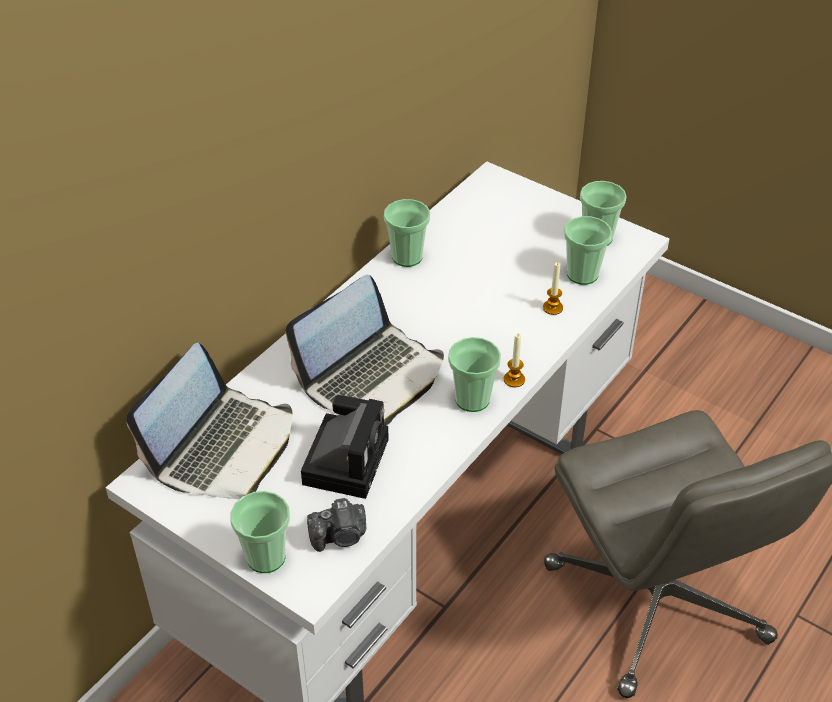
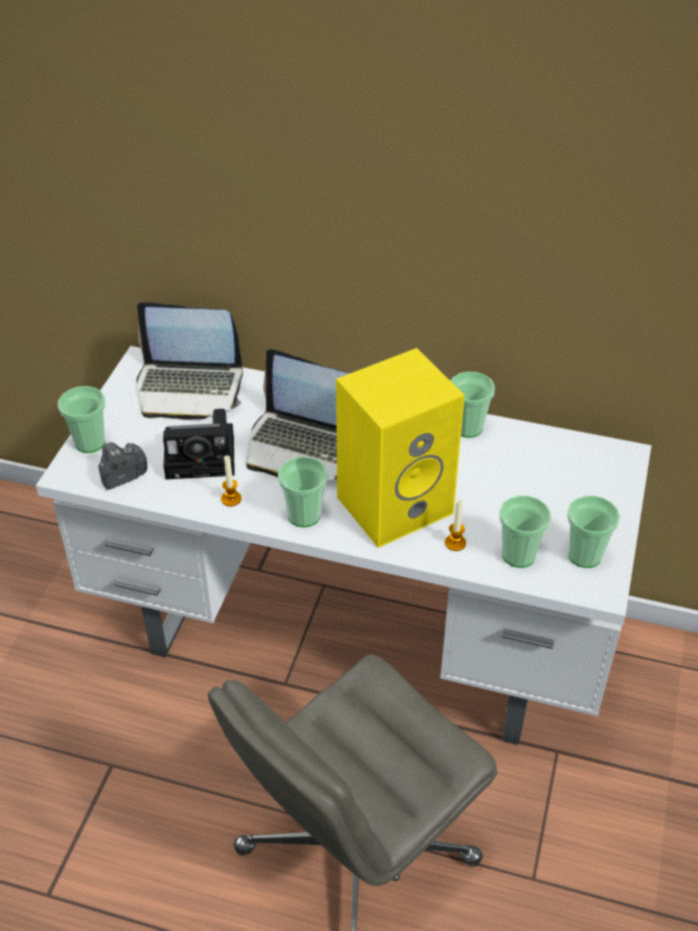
camera: 70 degrees right, 0 degrees up
(340, 536) = (122, 475): camera -> camera turned 90 degrees clockwise
(485, 331) = (396, 503): none -> yellow speaker
(514, 379) = (342, 537): candle -> candle (231, 499)

